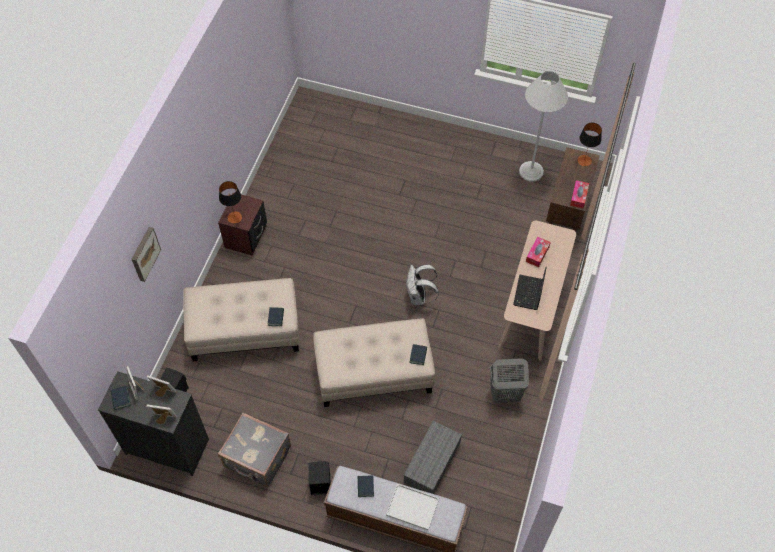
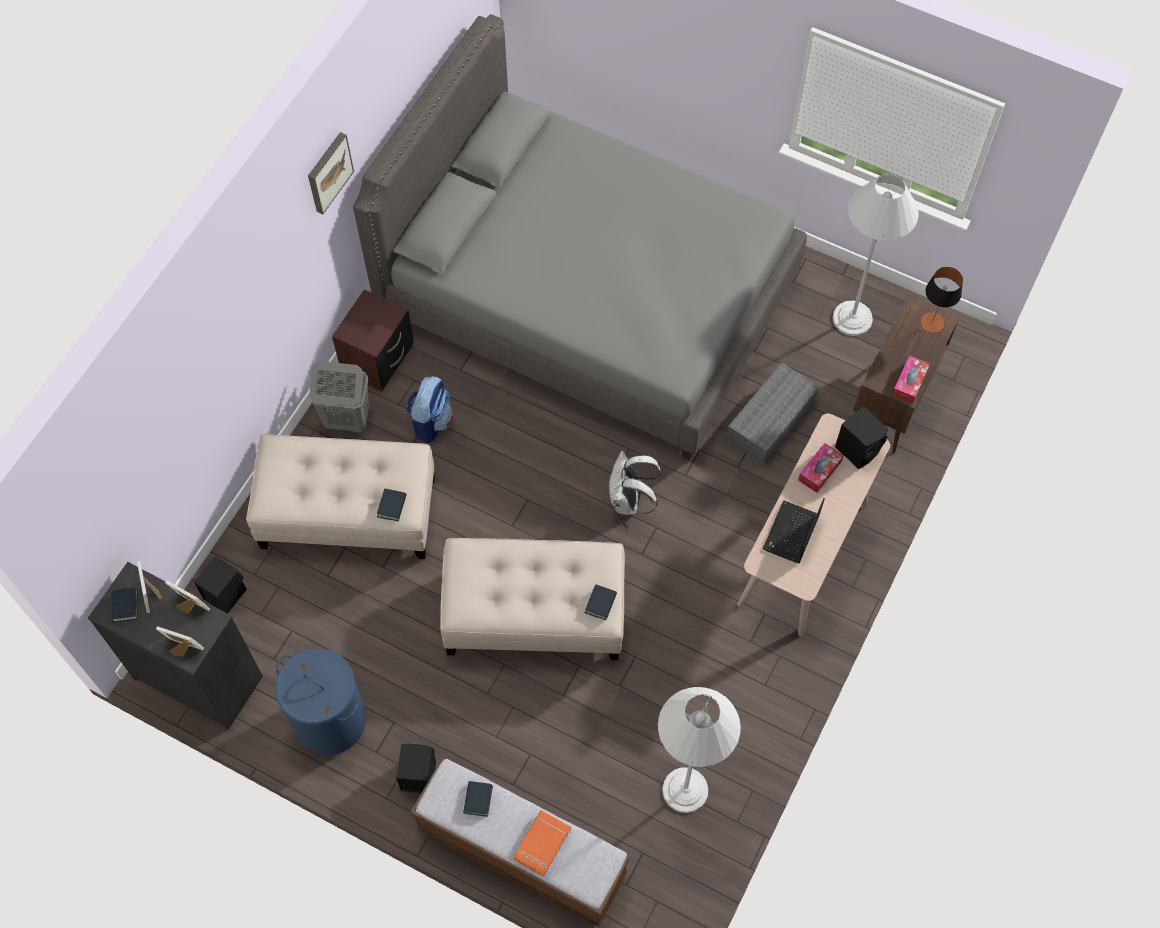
camera: 10 degrees right, 5 degrees up
(144, 253) = (190, 388): picture -> picture (328, 172)
(234, 217) = (358, 331): table lamp -> none
(257, 458) = (330, 720): grey suitcase -> blue laundry basket
(286, 268) = (431, 421): none -> backpack
(369, 181) = (588, 296): none -> grey bed
(411, 507) = (541, 844): white tray -> orange book
(432, 463) = (596, 773): grey storage box -> grey storage box (771, 422)
(489, 464) = (685, 790): none -> white floor lamp
(504, 394) = (731, 682): grey laundry basket -> grey laundry basket (346, 419)
(558, 238) = (858, 449): none -> black speaker

